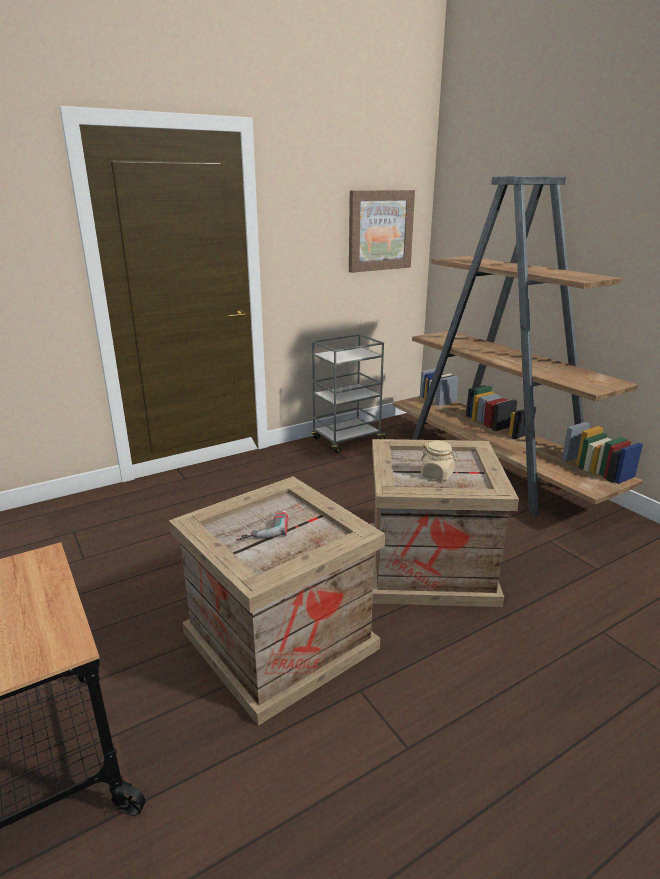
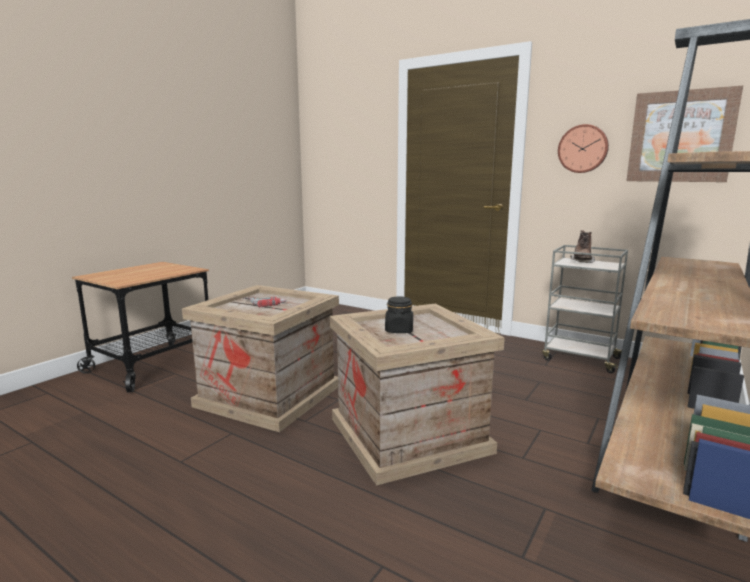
camera: 65 degrees right, 10 degrees down
(312, 243) = (583, 149): none -> wall clock
(340, 354) = (582, 262): none -> brown boot
(437, 474) = (399, 330): beige jar -> black jar

